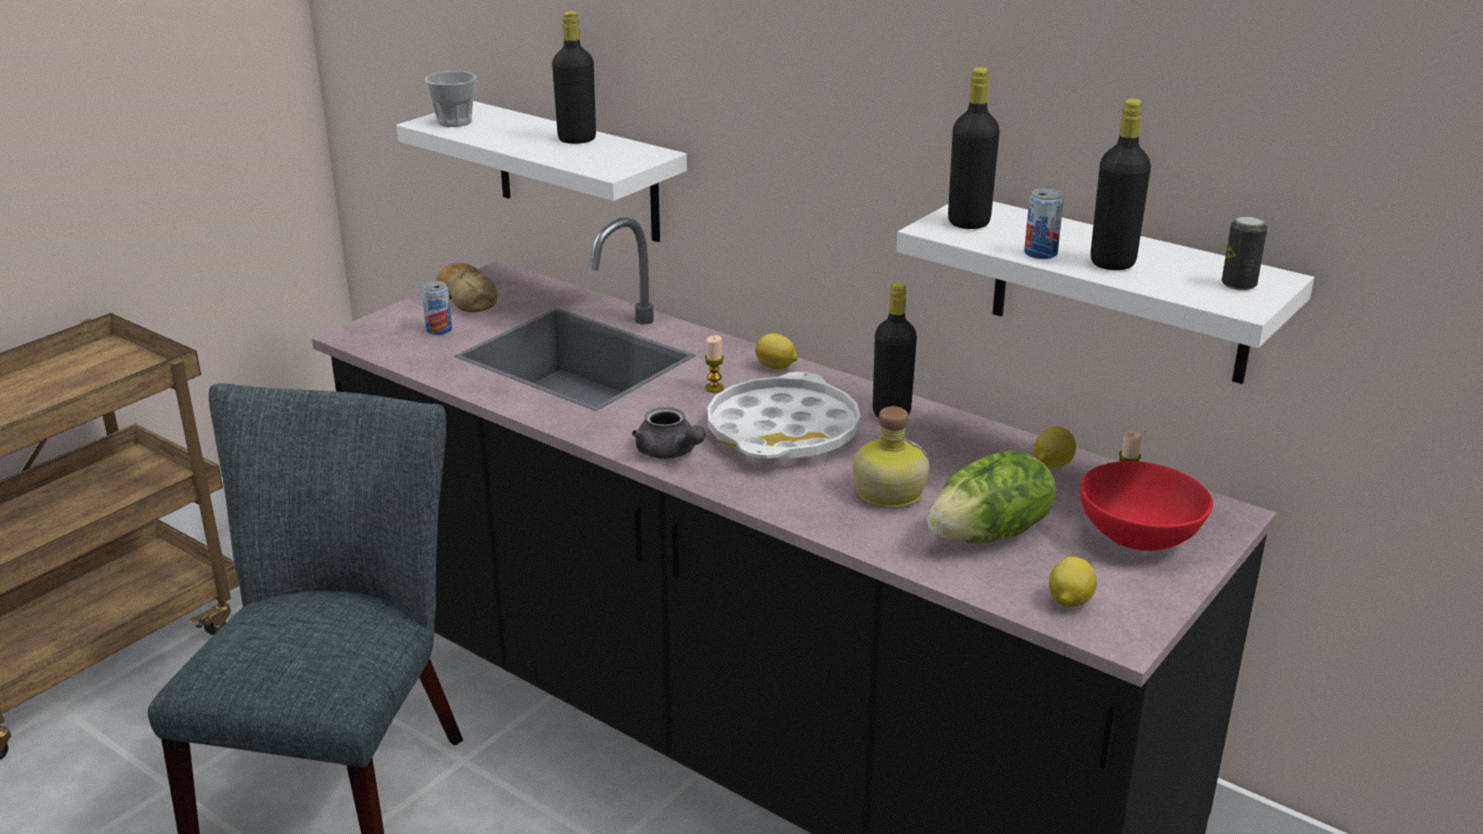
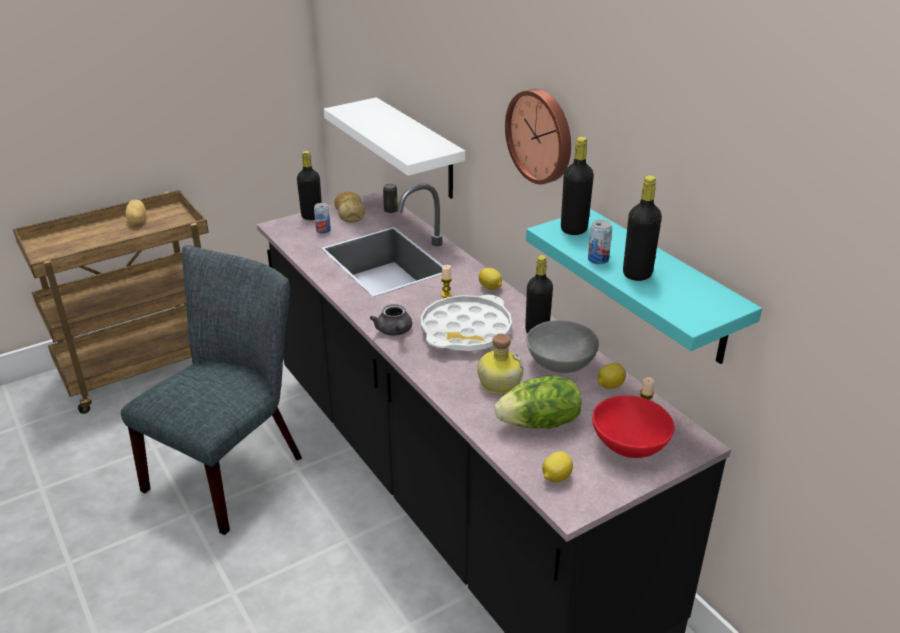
camera: 20 degrees right, 5 degrees up
(48, 376) = (136, 221): none -> potato
(454, 122) = (354, 111): cup -> none
(577, 139) = (411, 132): black bottle -> black bottle (312, 216)
(855, 96) = (541, 136): none -> wall clock
(960, 450) = (560, 364): none -> grey bowl
(1120, 290) = (663, 287): white shelf -> turquoise shelf
(1238, 284) = (704, 305): can -> can (390, 210)

